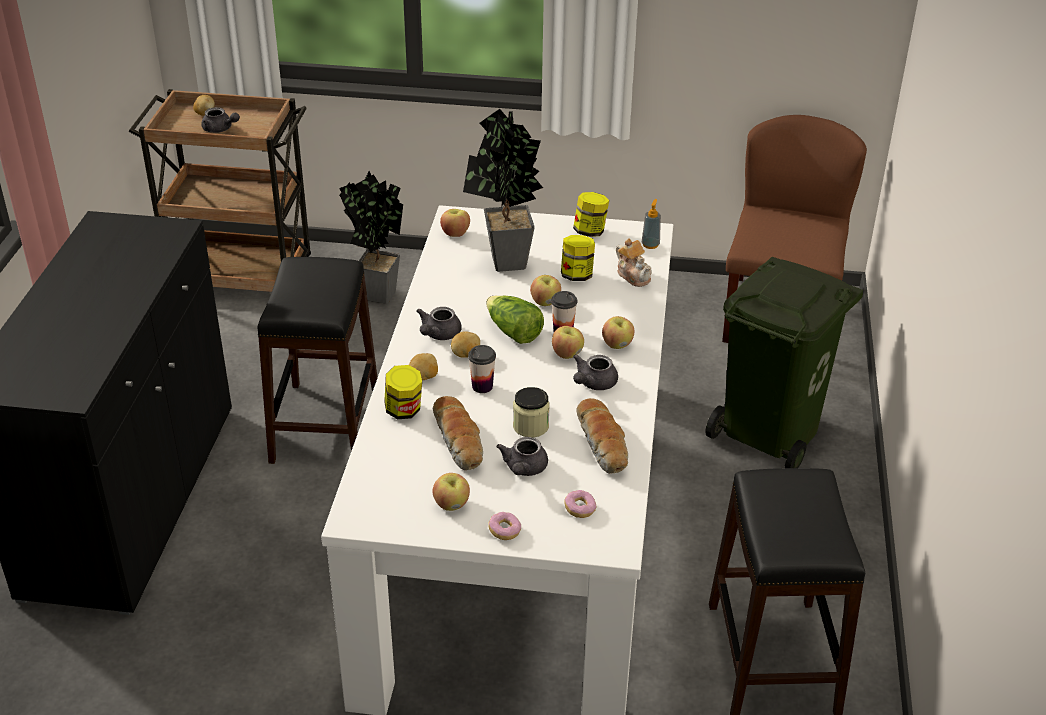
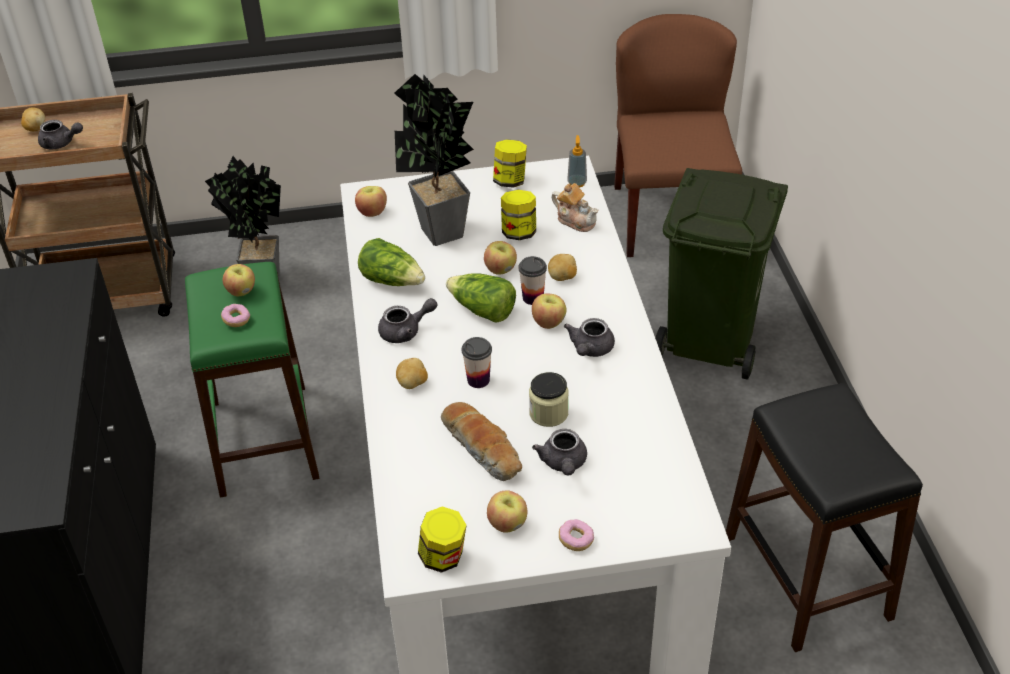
camera: 15 degrees left, 5 degrees up
(324, 425) = (263, 439): black stool -> green stool
(404, 411) = (408, 428): jar -> jar (443, 558)
(438, 334) = (406, 331): grey teapot -> grey teapot turned 120 degrees counterclockwise
(446, 292) = (392, 280): none -> lettuce
(466, 355) = (445, 348): potato -> potato (562, 277)
(580, 509) = (641, 495): donut -> donut (236, 320)
(603, 444) = (631, 415): bread -> none
(617, 344) = (594, 300): apple -> apple (241, 291)

